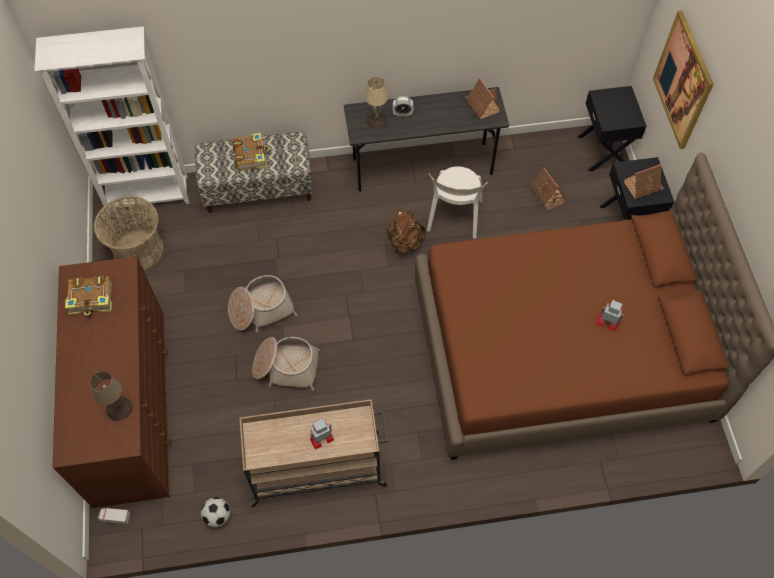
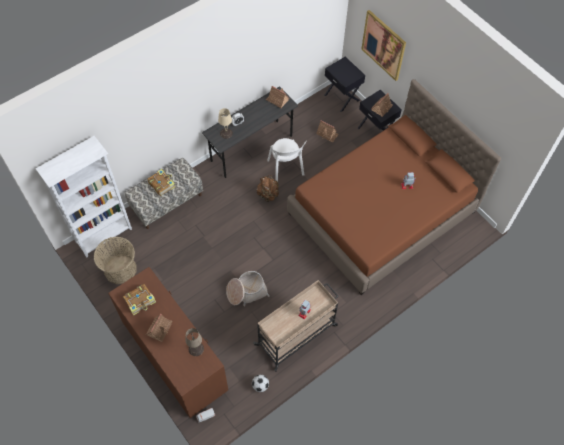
camera: 30 degrees left, 0 degrees up
(90, 352) = (159, 329): none -> toy house
(261, 309) = (212, 268): basket -> none

